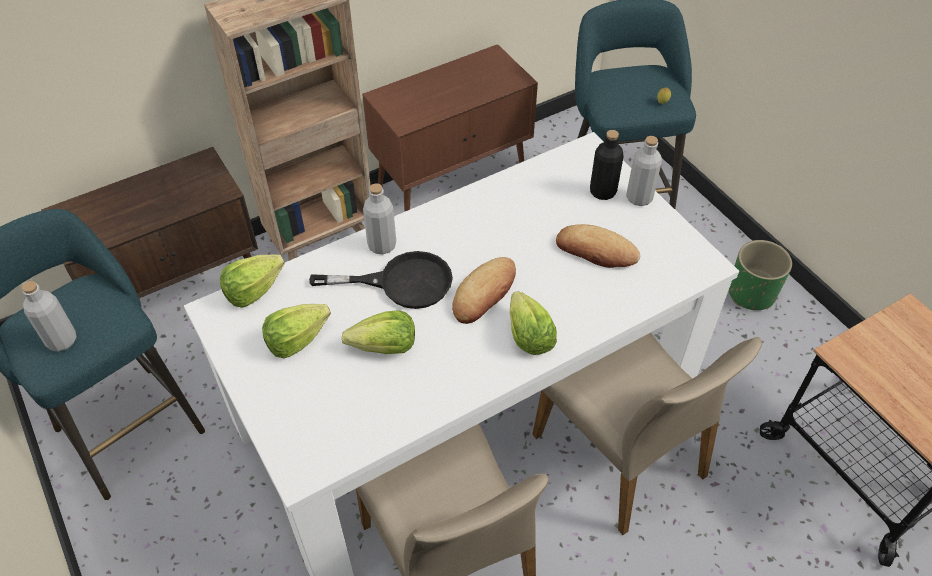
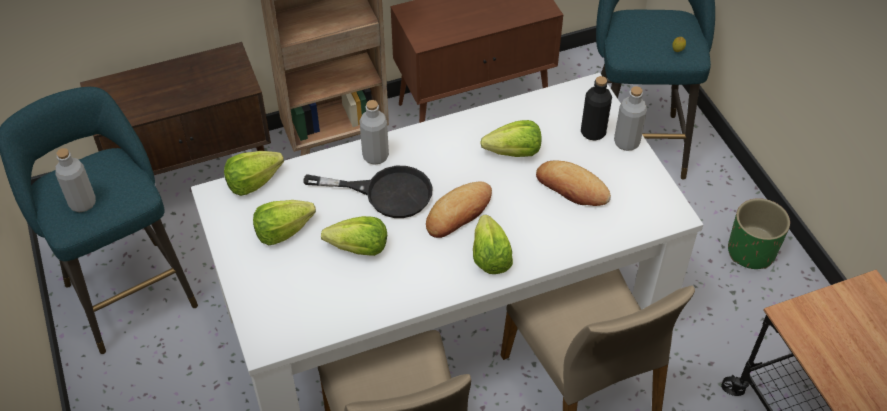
camera: 10 degrees right, 0 degrees up
(527, 223) = (514, 152): none -> lettuce

